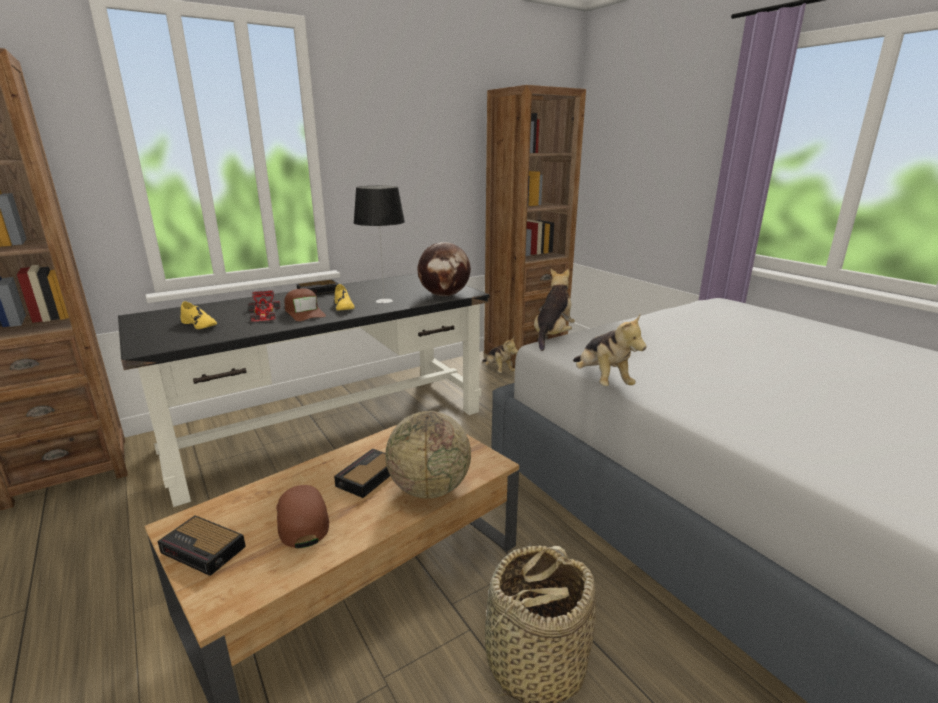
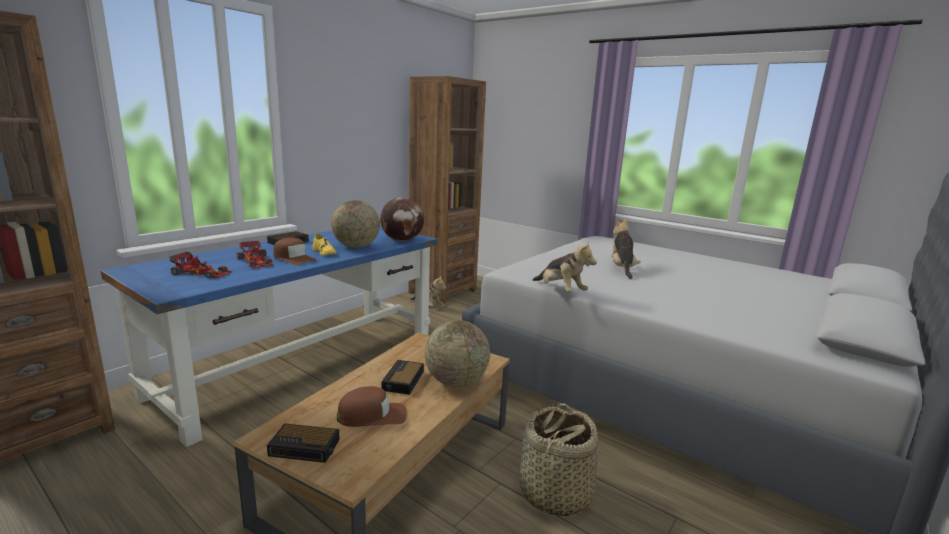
camera: 20 degrees left, 5 degrees down
(199, 324) = (201, 272): yellow shoe -> toy car
(302, 520) = (372, 415): brown cap -> brown cap turned 120 degrees clockwise
(330, 427) = (303, 363): black desk -> blue desk
(384, 301) = (356, 247): table lamp -> globe
(552, 336) = (504, 265): plush toy -> plush toy (622, 269)

